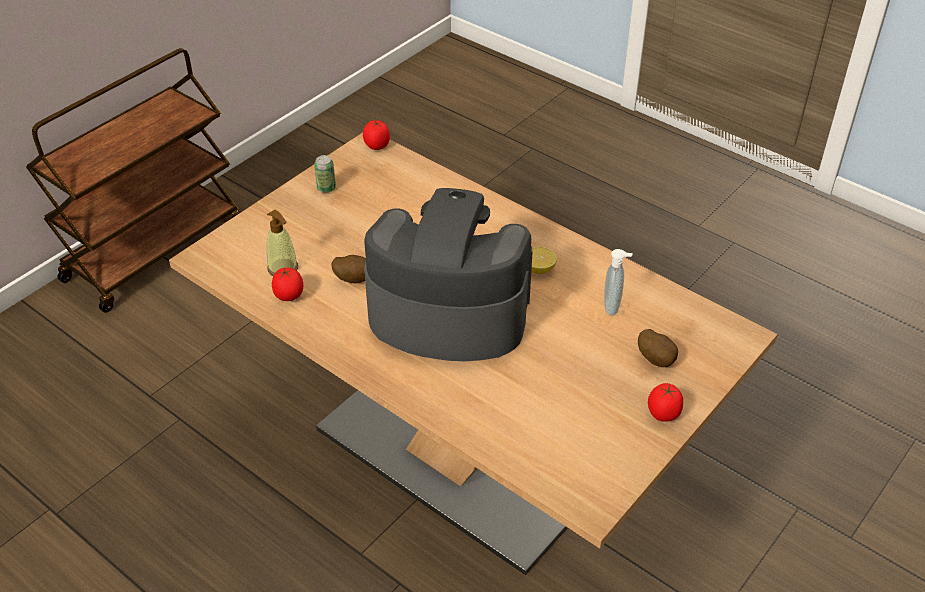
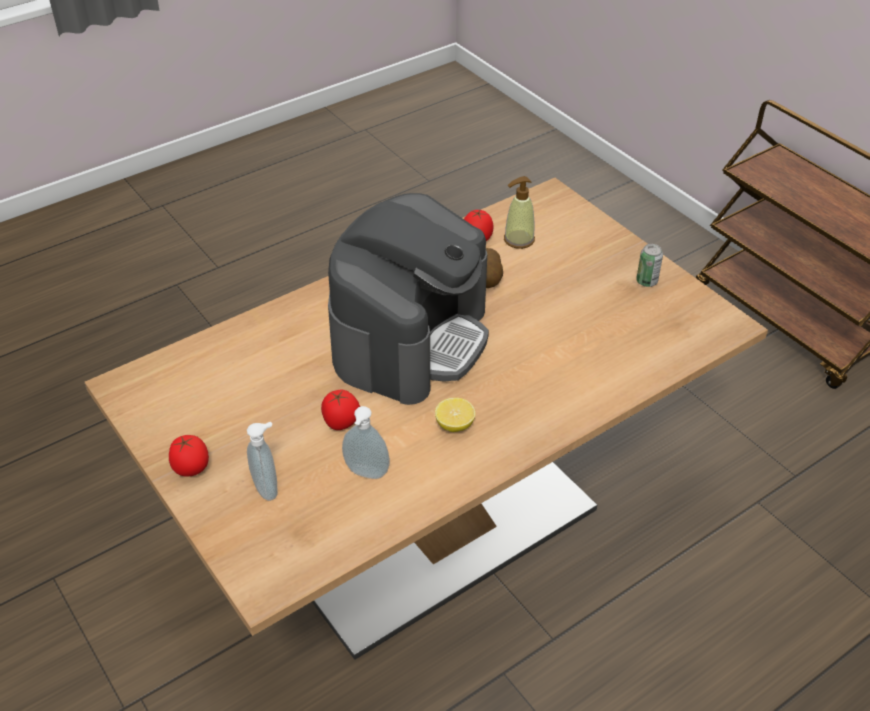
camera: 105 degrees right, 0 degrees up
(377, 146) = (726, 331): tomato -> tomato (341, 423)
(656, 359) = (268, 488): potato -> soap dispenser

